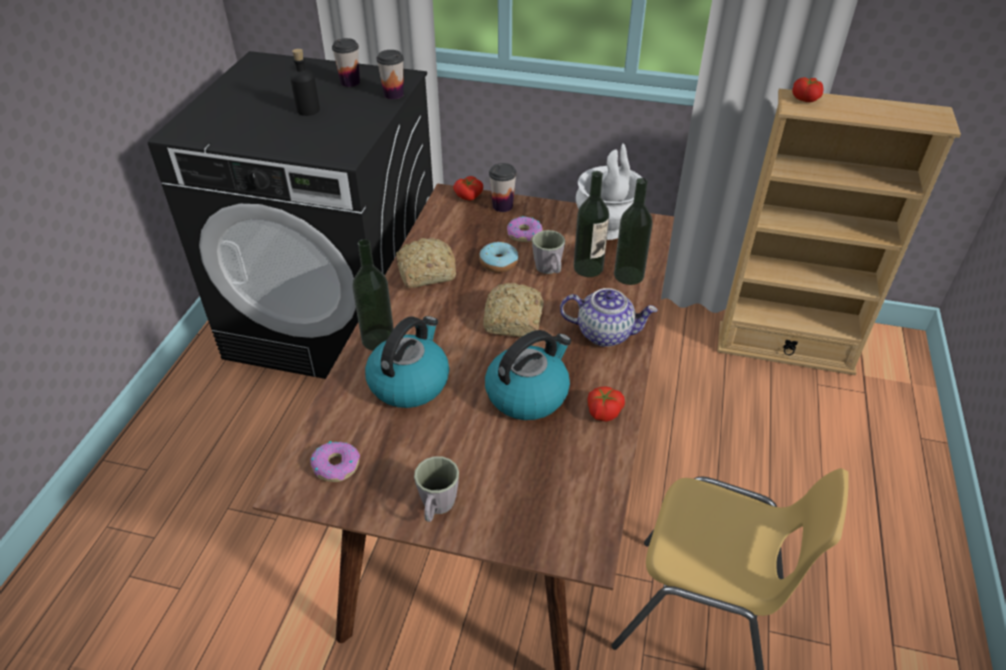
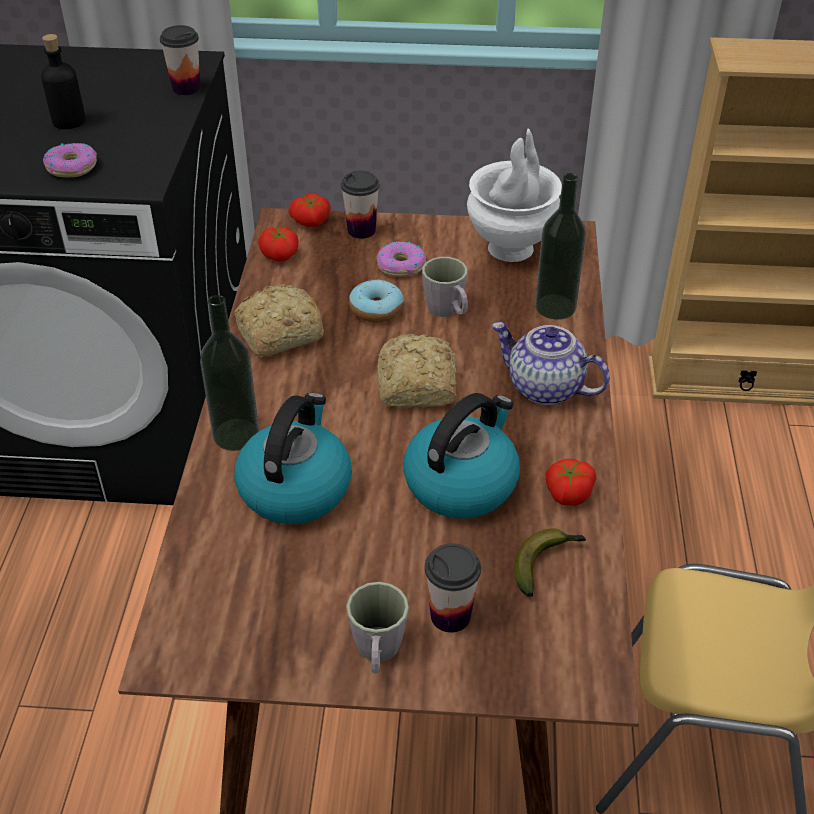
camera: 10 degrees left, 0 degrees up
(336, 465) = (222, 616): donut -> donut (72, 167)
(350, 82) = (118, 76): cup -> cup (450, 615)
(574, 460) = (546, 563): none -> banana
(588, 268) = (499, 303): bottle -> none
(605, 333) = (544, 388): teapot -> teapot turned 150 degrees counterclockwise
(806, 99) = (748, 48): tomato -> tomato (280, 254)

